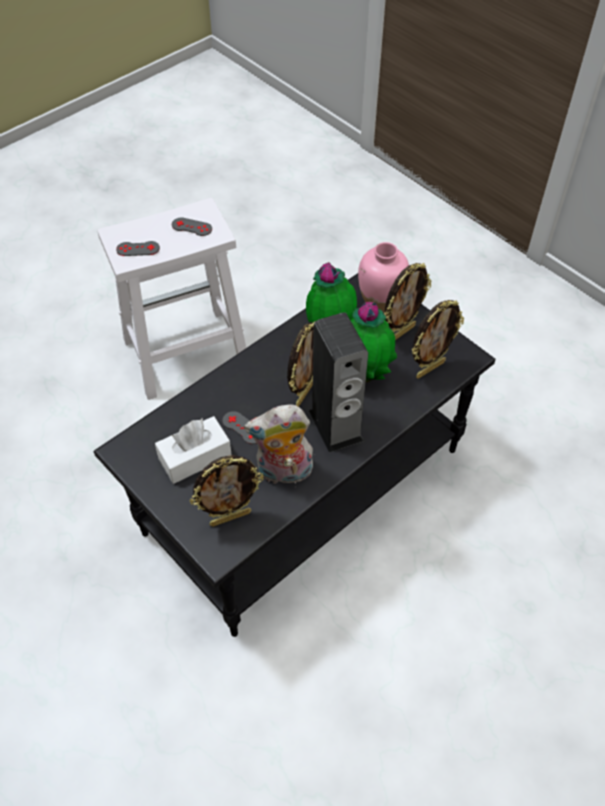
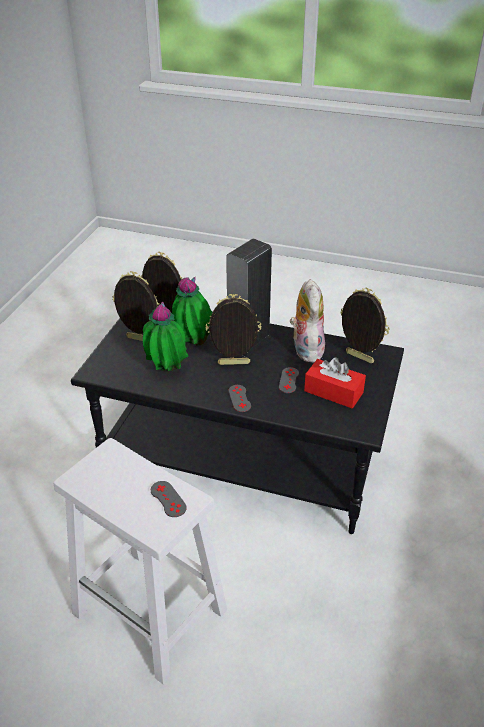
camera: 120 degrees left, 15 degrees down
(192, 227) = (110, 474): grey game controller -> grey game controller (239, 398)
(195, 457) = (333, 392): white tissue box -> red tissue box
(283, 473) = (305, 349): plush toy -> plush toy turned 150 degrees counterclockwise
(380, 302) = (113, 359): pink vase -> none

